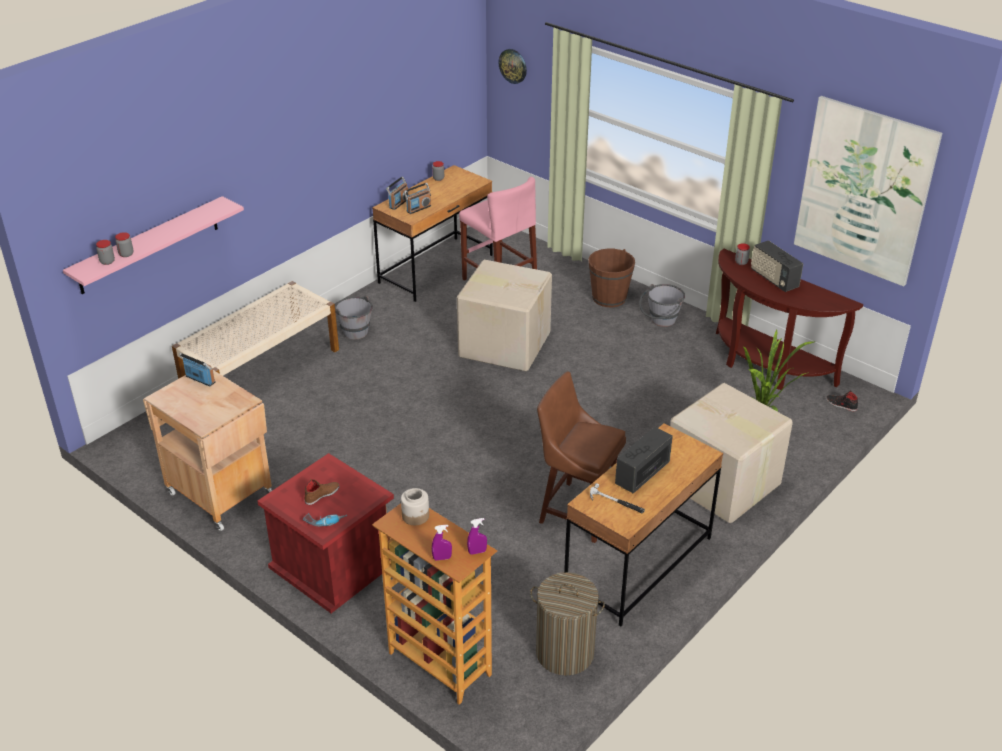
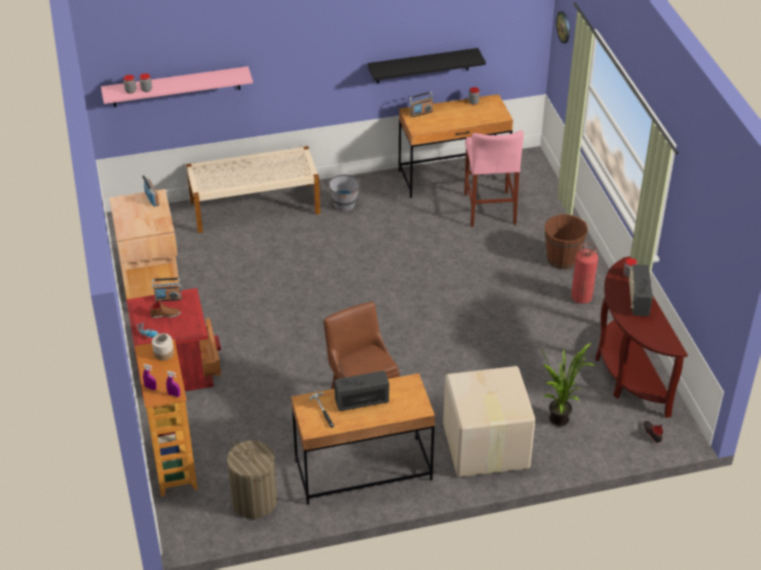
camera: 35 degrees right, 5 degrees up
(385, 150) = (422, 65): none -> black shelf
(418, 208) = (431, 123): radio -> radio (168, 298)
(504, 344) = (441, 261): cardboard box -> none
(660, 322) = (581, 297): grey bucket -> fire extinguisher
(864, 191) = (711, 256): picture -> none

